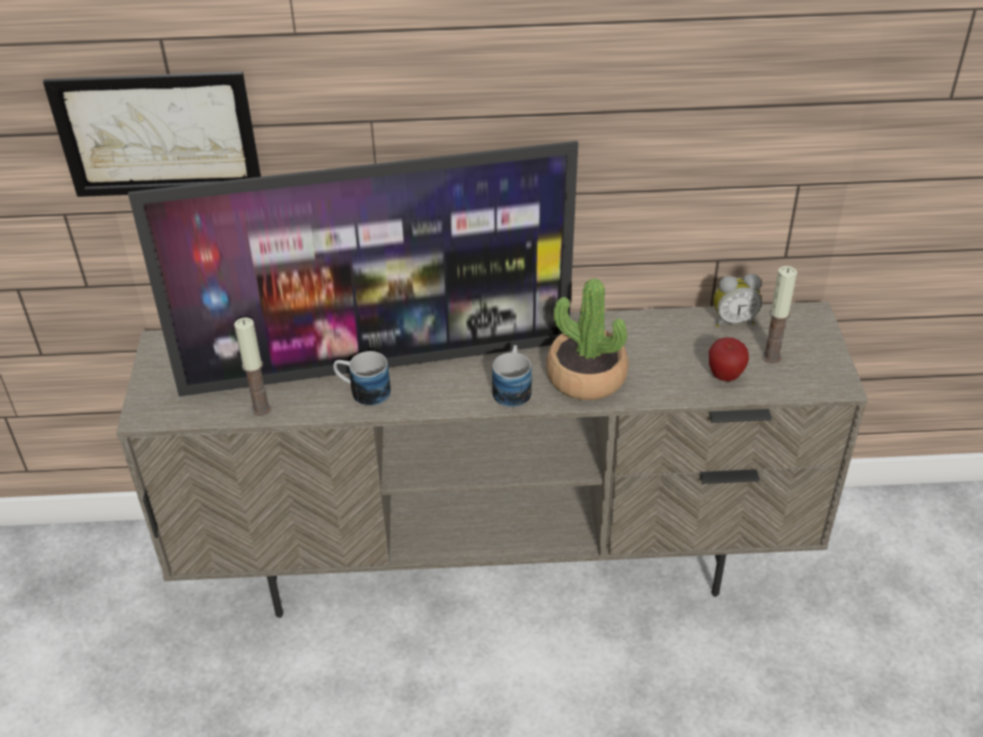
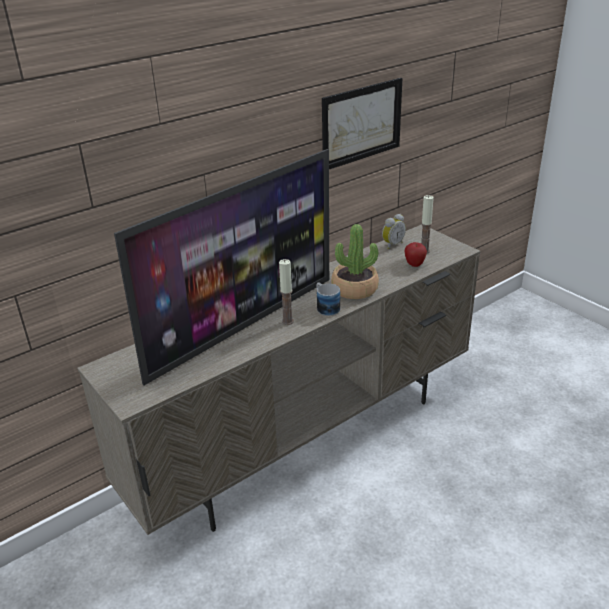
camera: 35 degrees left, 10 degrees down
(157, 134) = (81, 213): picture -> picture (361, 123)
(261, 409) = (201, 371): candle -> candle (287, 321)
(362, 391) = (249, 340): mug -> none

